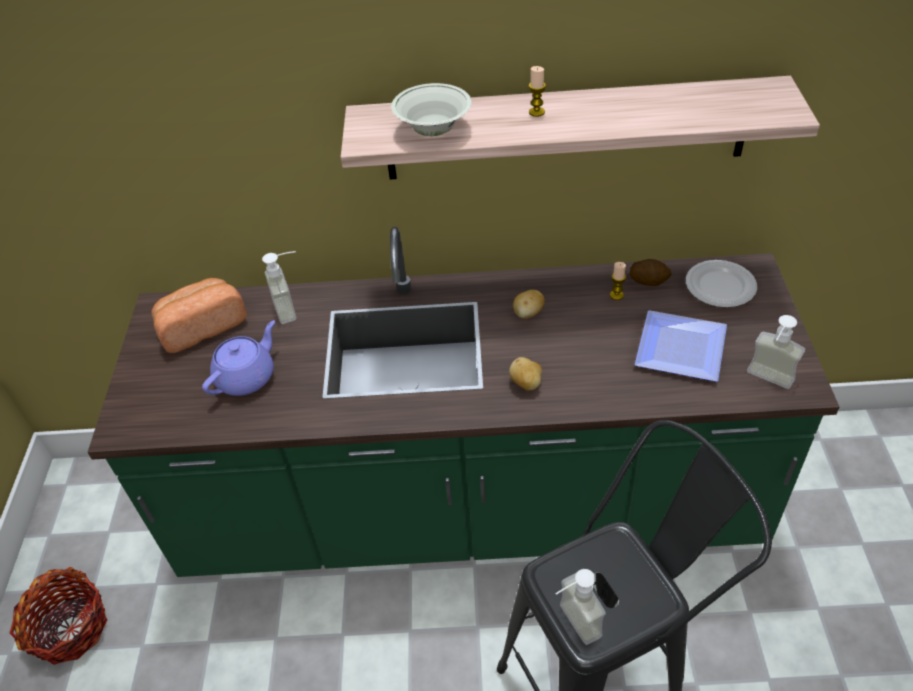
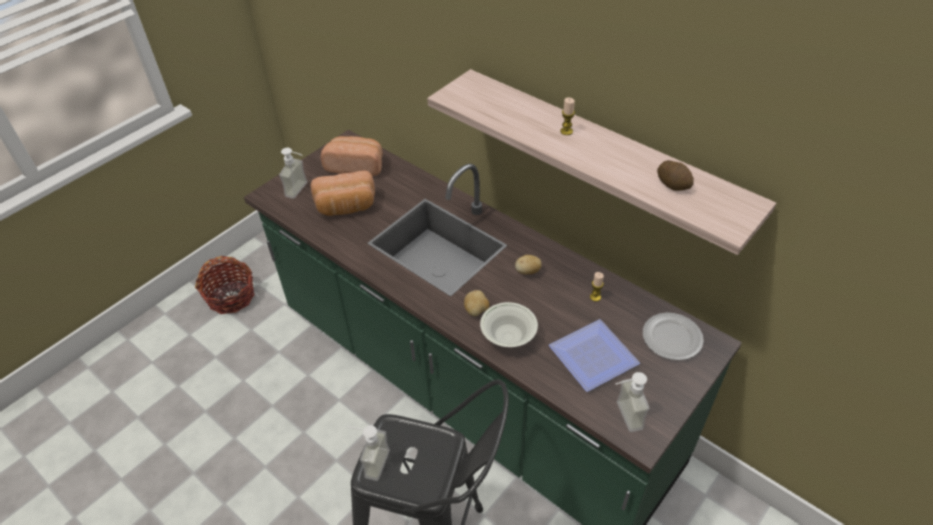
camera: 40 degrees right, 0 degrees up
(247, 377) = (346, 207): purple teapot -> bread
(293, 307) = (408, 184): soap dispenser -> soap dispenser (301, 191)
(433, 130) = (493, 109): white bowl -> white bowl (508, 337)
(649, 280) = (628, 302): potato -> potato (673, 184)

